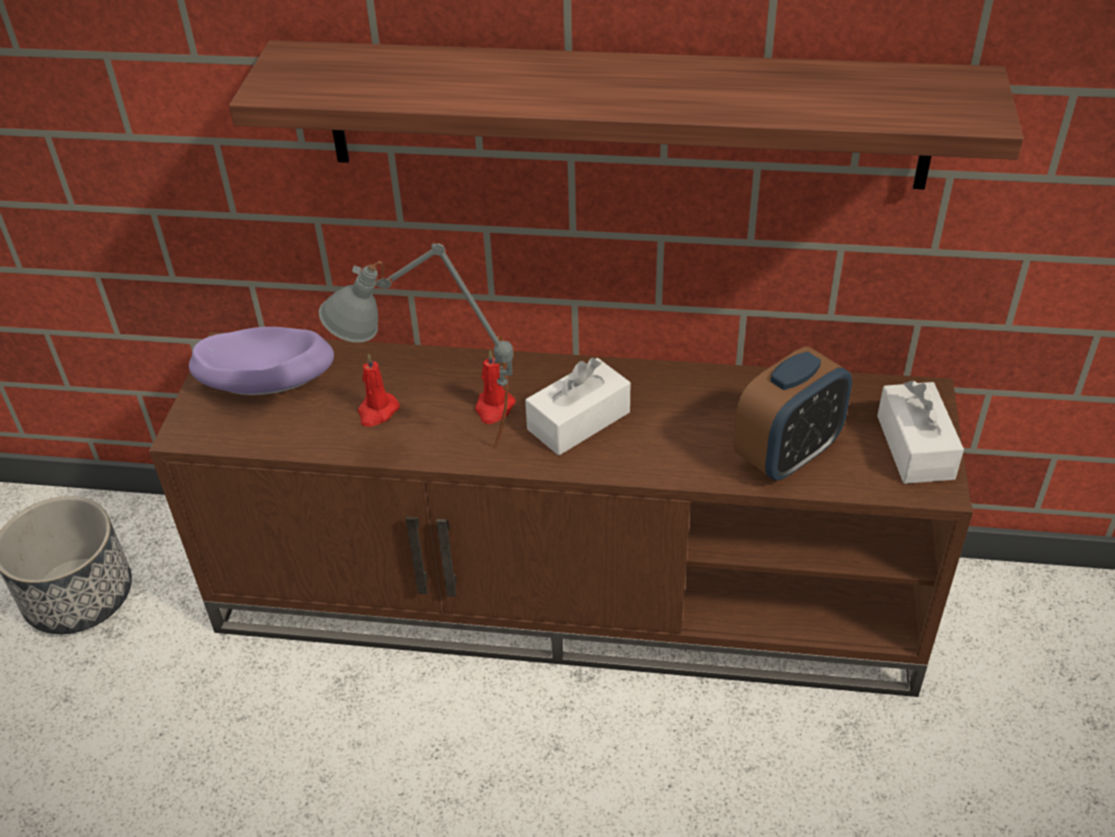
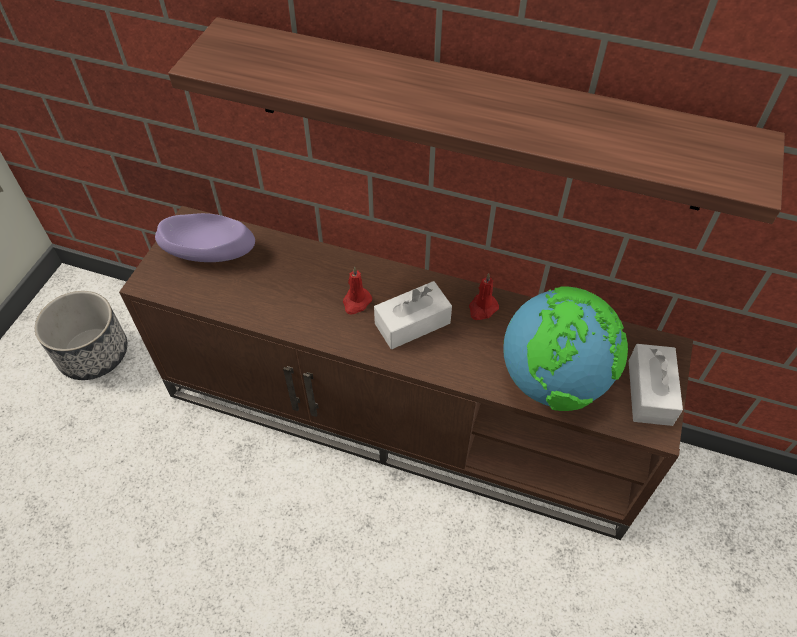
camera: 10 degrees right, 10 degrees up
(377, 412) = (276, 290): red candle -> red candle (482, 308)
(435, 462) = (305, 338): grey table lamp -> none
(787, 455) = (553, 380): alarm clock -> globe

